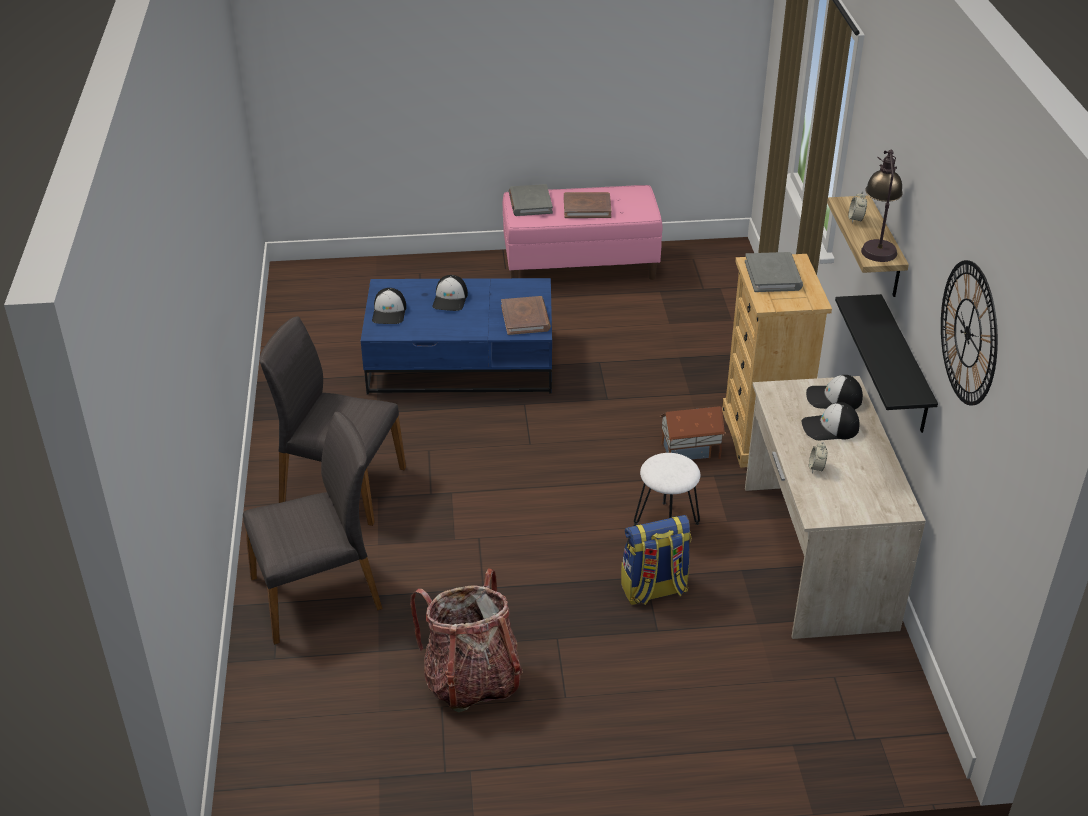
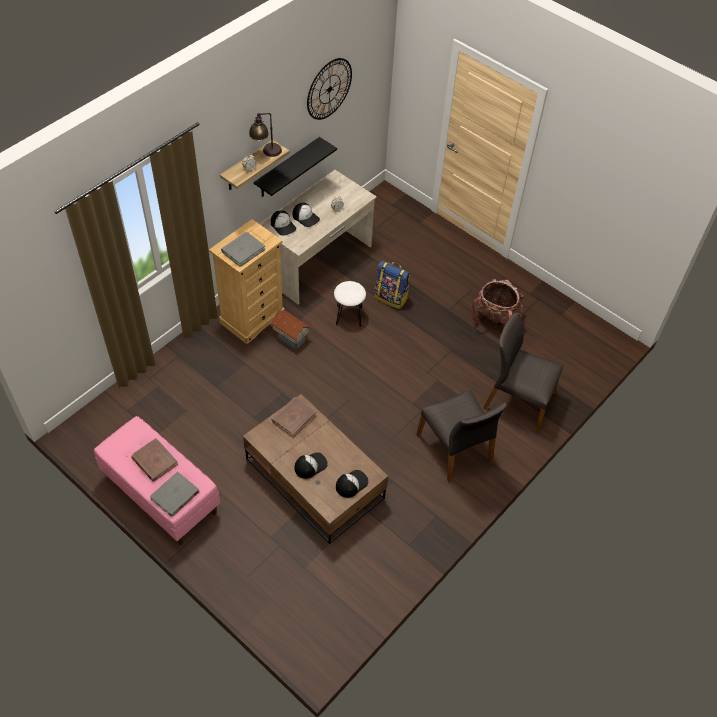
camera: 135 degrees left, 15 degrees up
(462, 361) = (313, 478): blue coffee table -> brown coffee table

